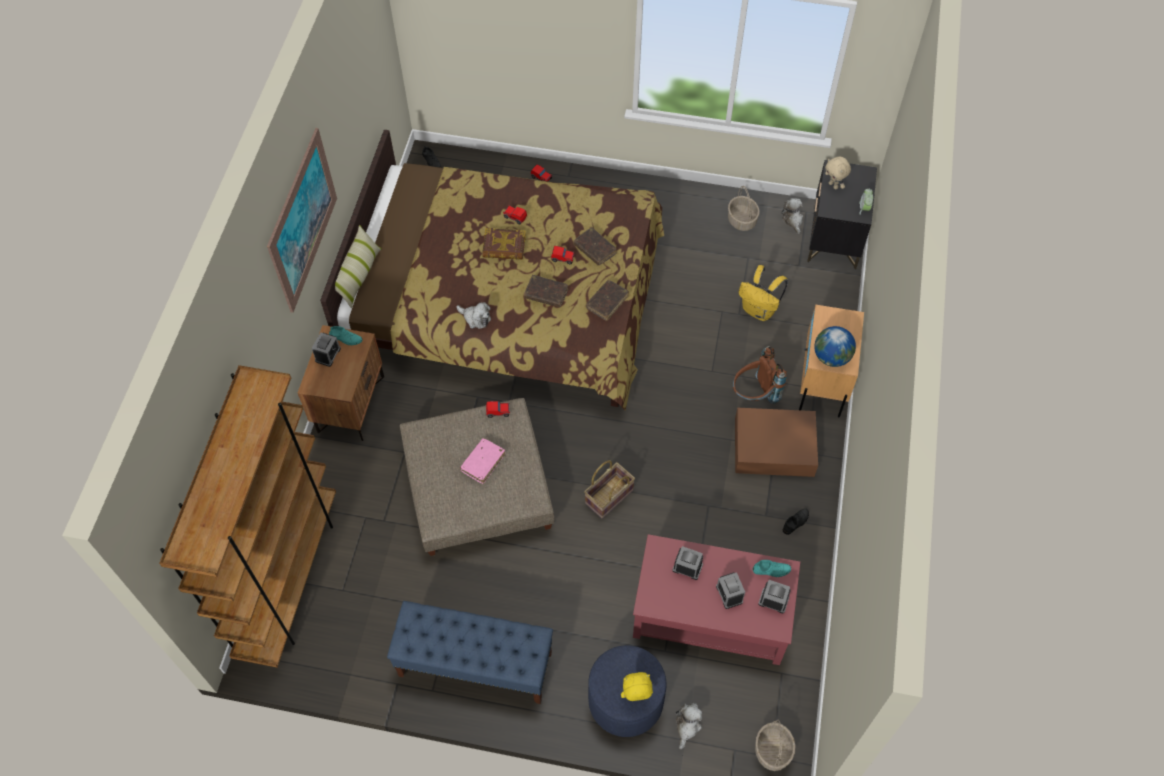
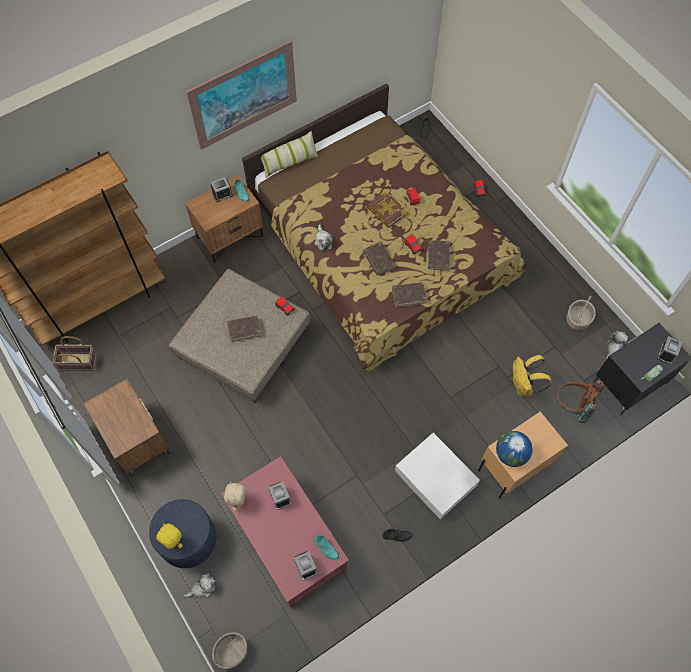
camera: 45 degrees right, 5 degrees up
(475, 664) = (136, 440): blue bench -> brown nightstand
(483, 463) = (244, 330): pink book -> brown book
(609, 497) = (306, 416): basket -> basket (78, 363)
(729, 594) = (285, 537): alarm clock -> alarm clock (666, 353)
(754, 394) = (460, 435): brown backpack -> brown backpack (572, 406)
(775, 448) = (436, 479): brown storage box -> white storage box
(833, 185) = (645, 344): beige plush toy -> beige plush toy (238, 501)

